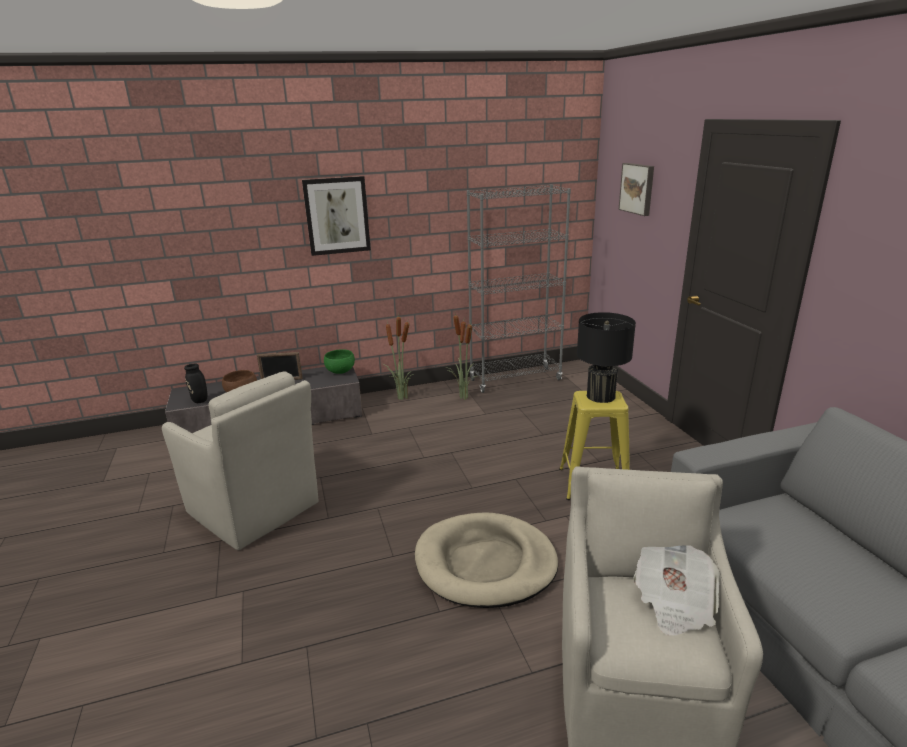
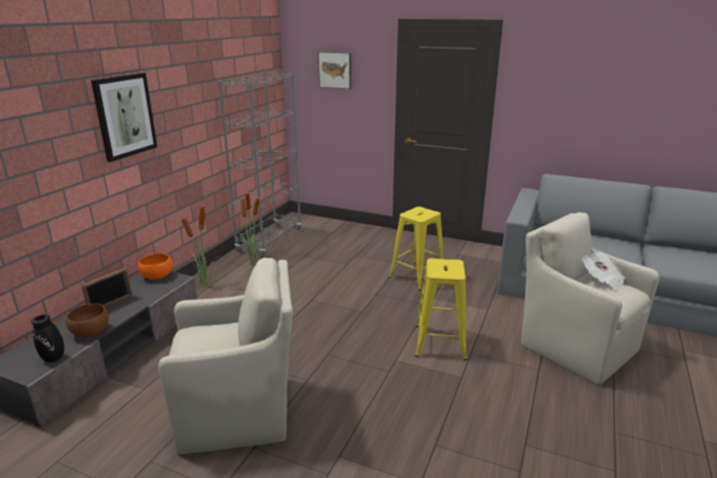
camera: 50 degrees left, 0 degrees up
(340, 371) = (157, 276): green bowl -> orange bowl
(485, 564) = (440, 342): beige dog bed -> yellow stool
(600, 396) = (417, 212): black table lamp -> none

